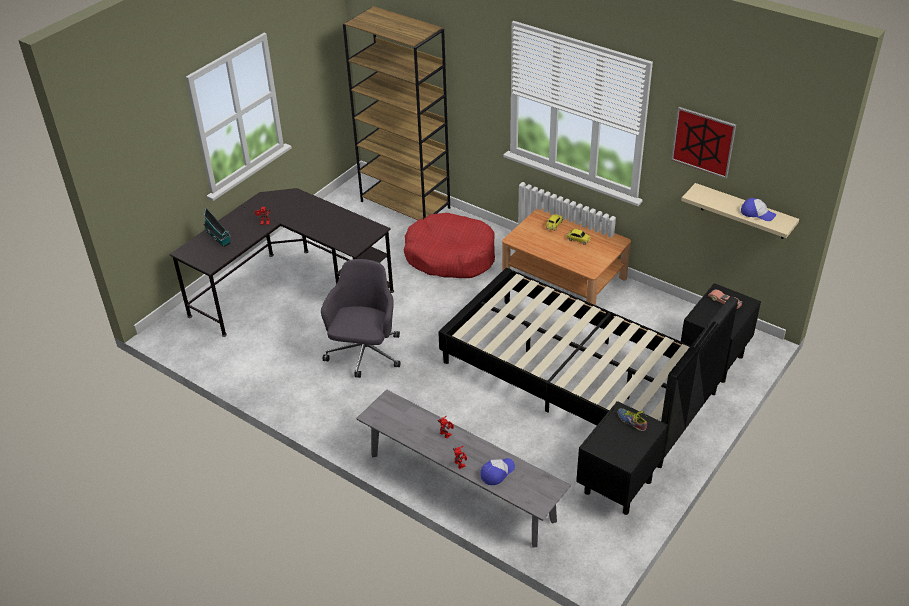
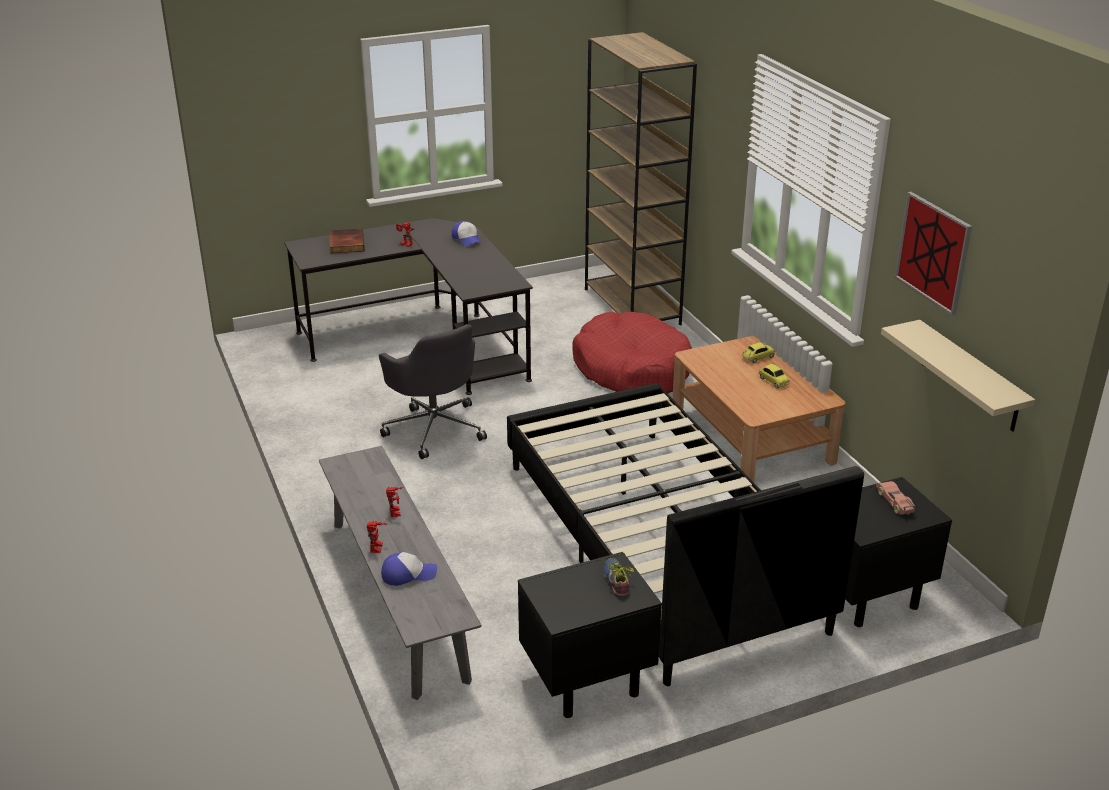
camera: 30 degrees right, 10 degrees down
(219, 238) = (346, 243): toy house -> book
(365, 354) = (434, 428): grey office chair -> grey office chair turned 105 degrees clockwise
(757, 213) = (974, 375): cap -> cap (467, 239)

